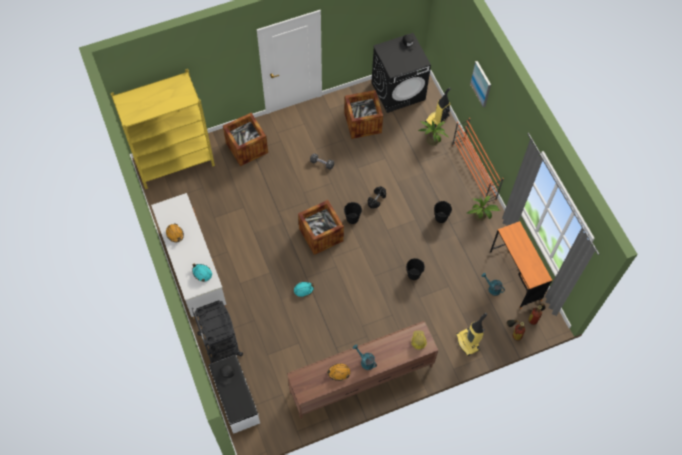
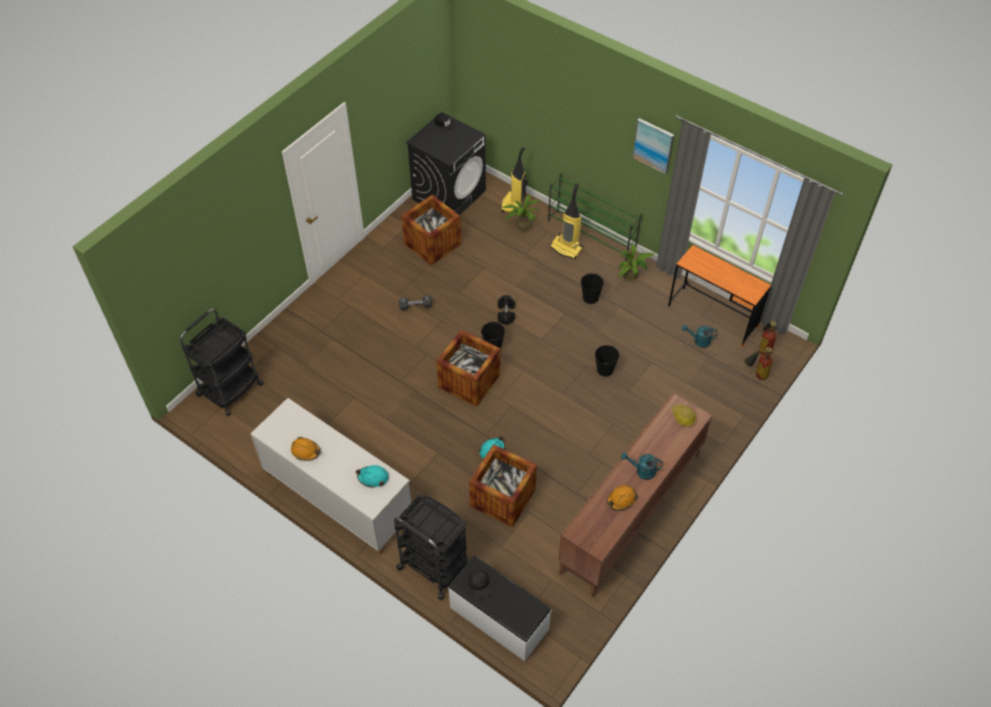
camera: 30 degrees left, 10 degrees down
(174, 162) = (230, 389): yellow bookcase -> black cart
(247, 147) = (312, 331): crate -> crate (502, 497)
(468, 342) = (716, 409): vacuum cleaner -> vacuum cleaner (567, 248)
(473, 172) = (591, 237): orange shoe rack -> green shoe rack
(481, 84) = (569, 113): picture -> picture (653, 145)

